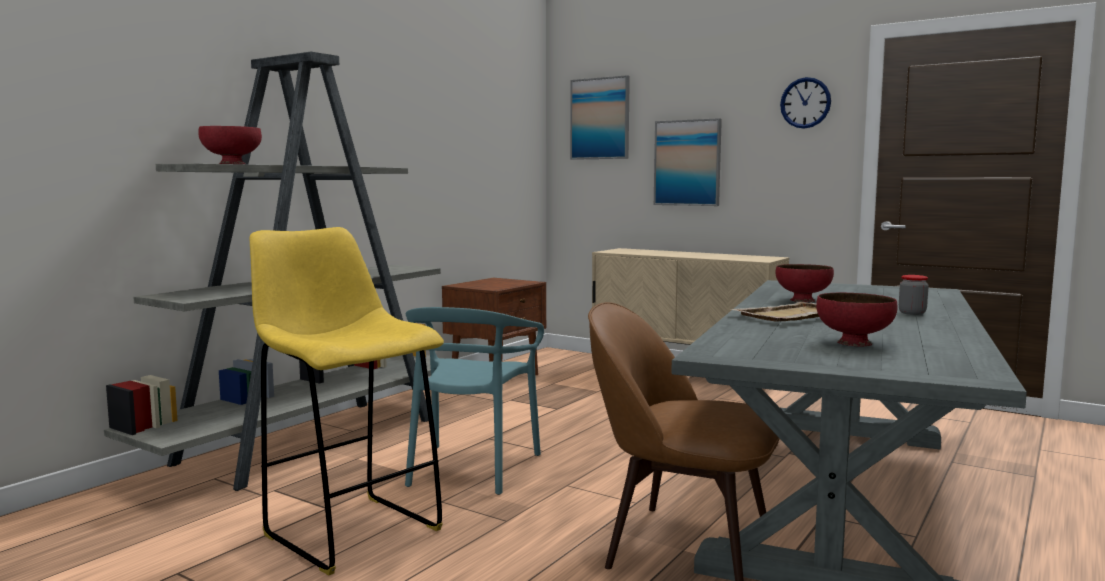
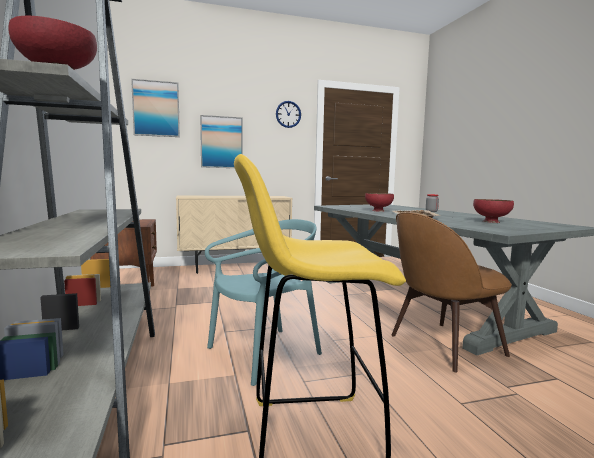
camera: 50 degrees left, 0 degrees up
(471, 468) = (264, 353): turquoise chair -> turquoise chair turned 90 degrees counterclockwise

